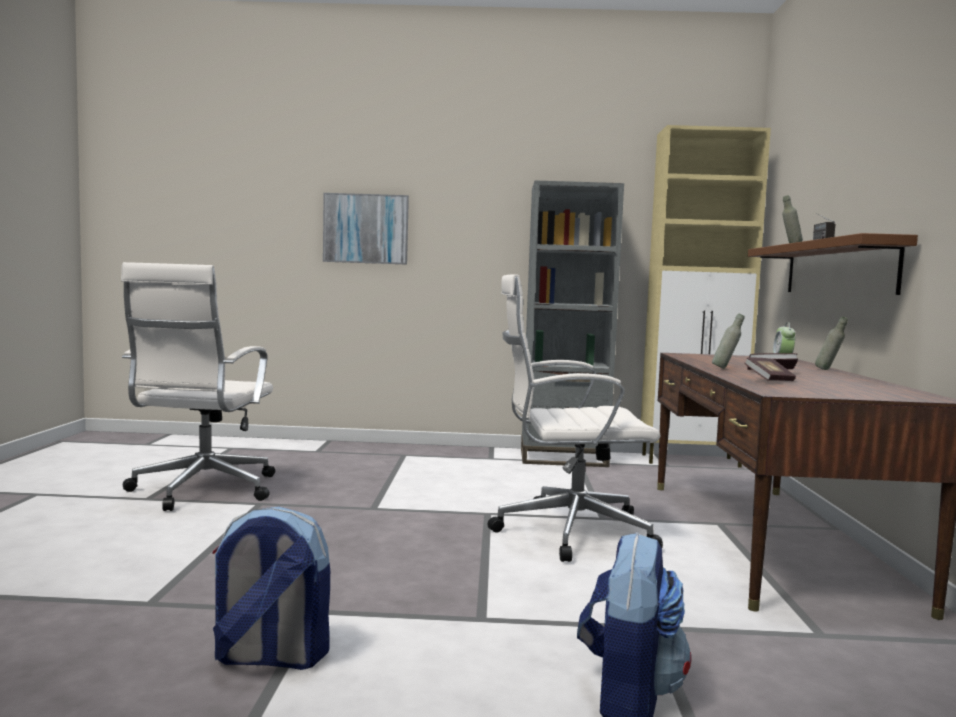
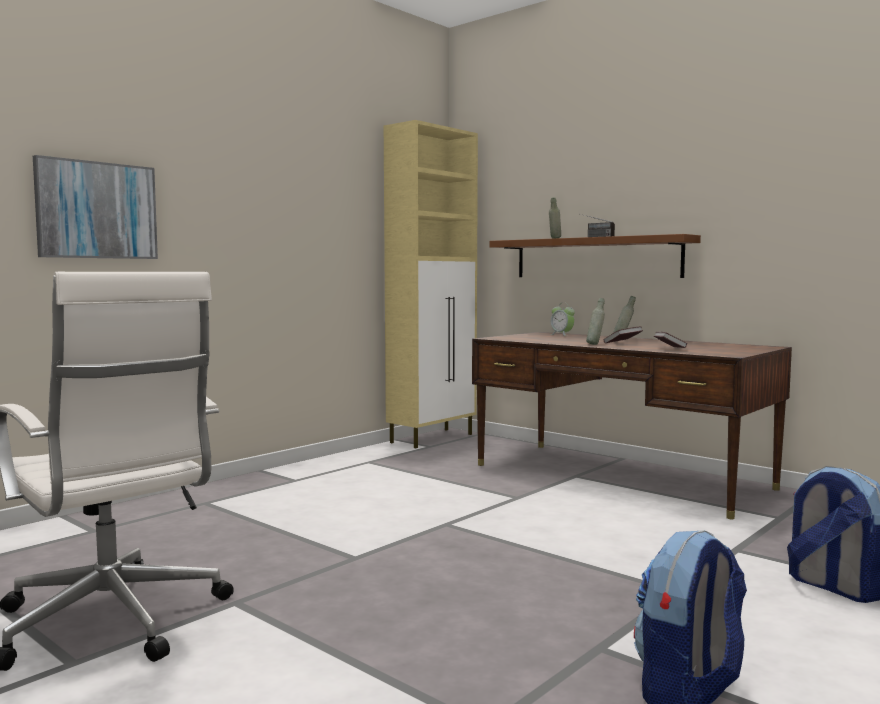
camera: 50 degrees left, 0 degrees up
(563, 458) = (348, 462): grey bookcase -> none
(568, 531) = (530, 514): white office chair -> none

